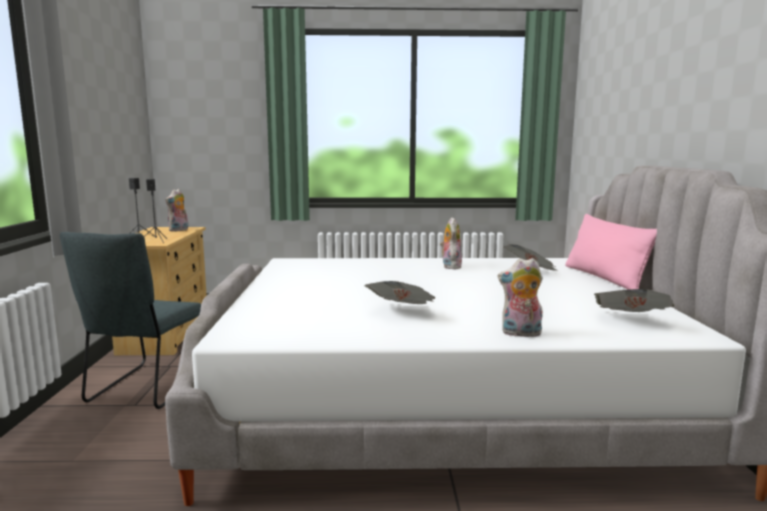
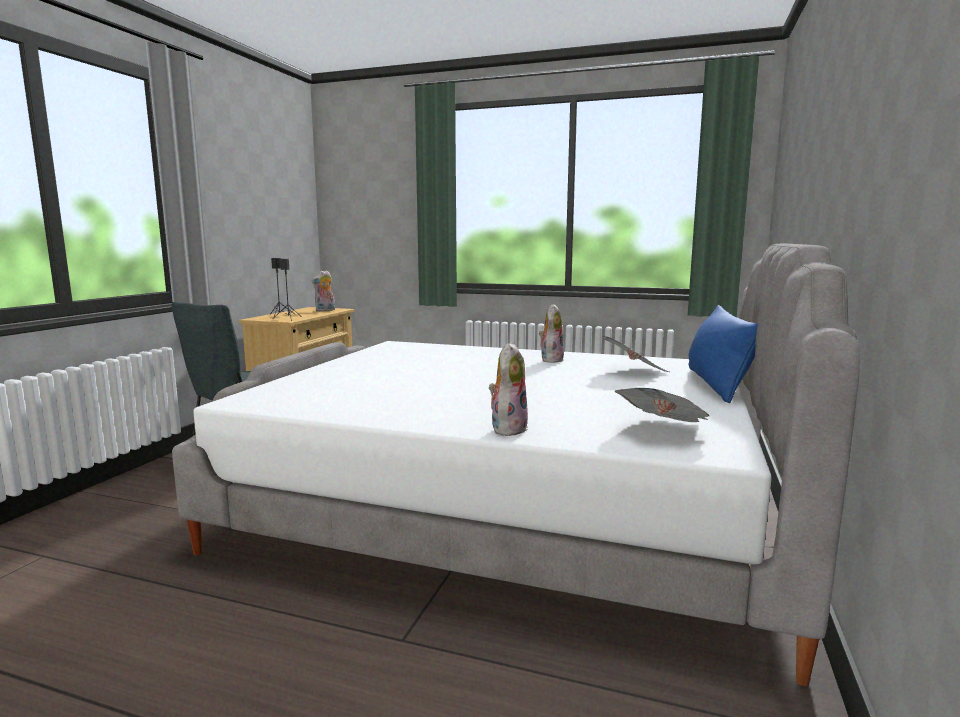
camera: 20 degrees right, 0 degrees up
(402, 312) = (421, 397): newspaper -> none
(520, 334) = (508, 428): plush toy -> plush toy turned 90 degrees clockwise
(604, 278) = (717, 384): pink pillow -> blue pillow

